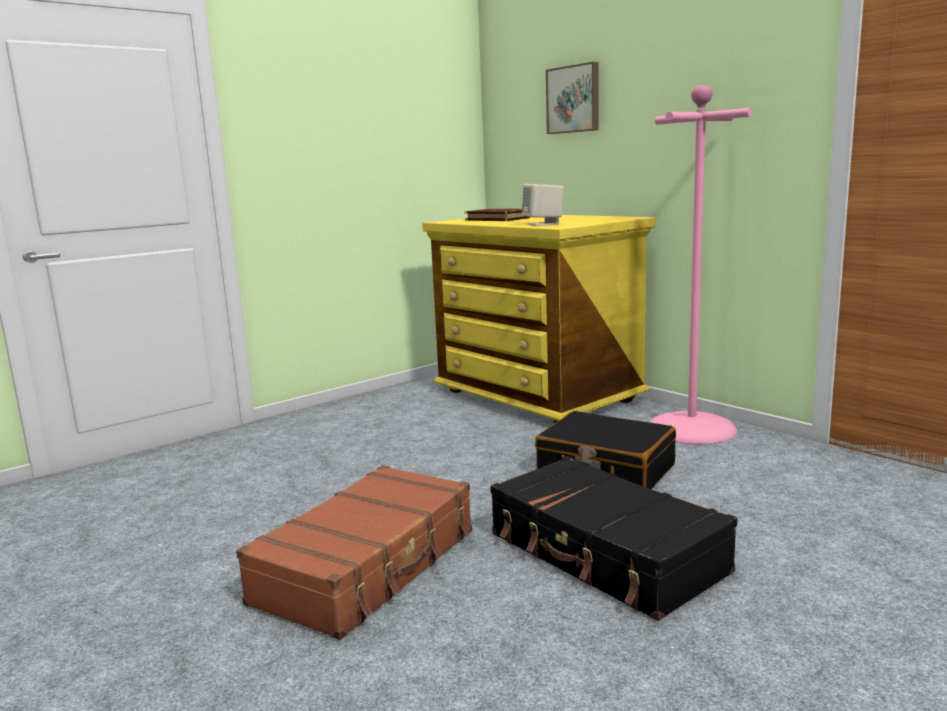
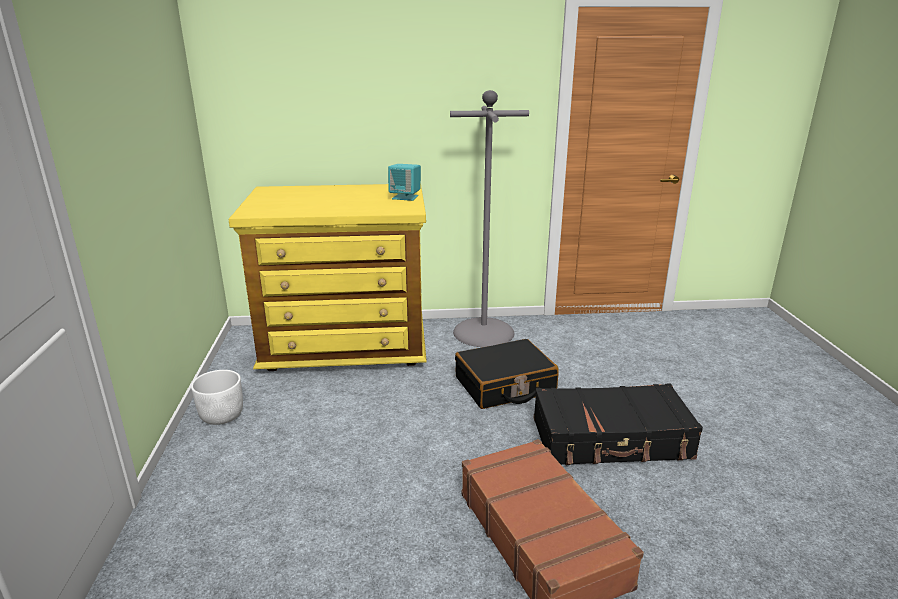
camera: 55 degrees left, 10 degrees up
(370, 403) = (221, 415): none -> white planter
(497, 219) = (292, 202): book -> none
(543, 224) = (381, 207): beige speaker -> none
(574, 99) = (325, 81): picture -> none
(593, 221) = (405, 197): none -> turquoise speaker
(691, 428) = (483, 332): pink clothes rack -> grey clothes rack

